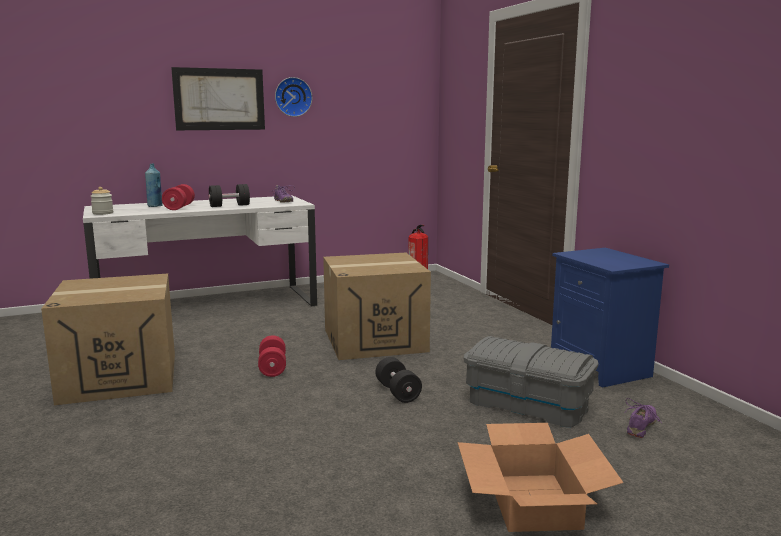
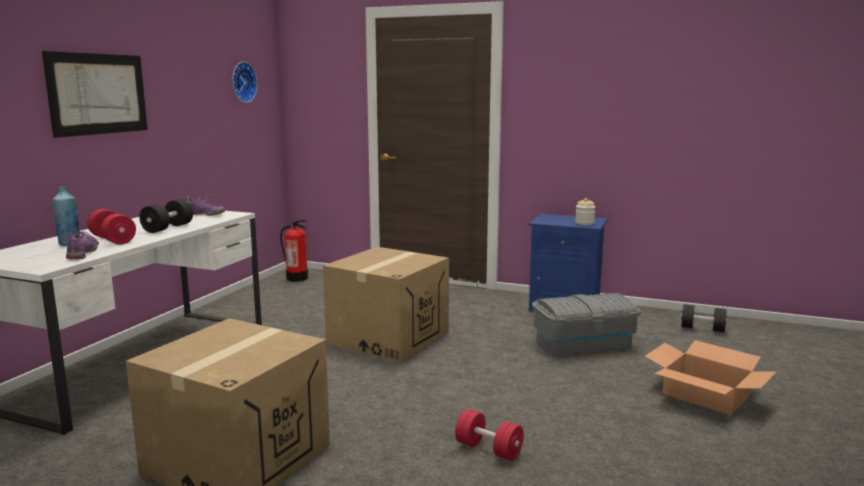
camera: 45 degrees left, 0 degrees up
(103, 213) = (40, 264): jar -> jar (584, 223)
(272, 367) = (364, 388): red dumbbell -> red dumbbell (488, 449)
(292, 97) = (169, 89): wall clock -> wall clock (242, 82)
(398, 392) = (499, 368): black dumbbell -> black dumbbell (702, 329)
(641, 426) = (655, 333): purple shoe -> purple shoe (83, 254)

